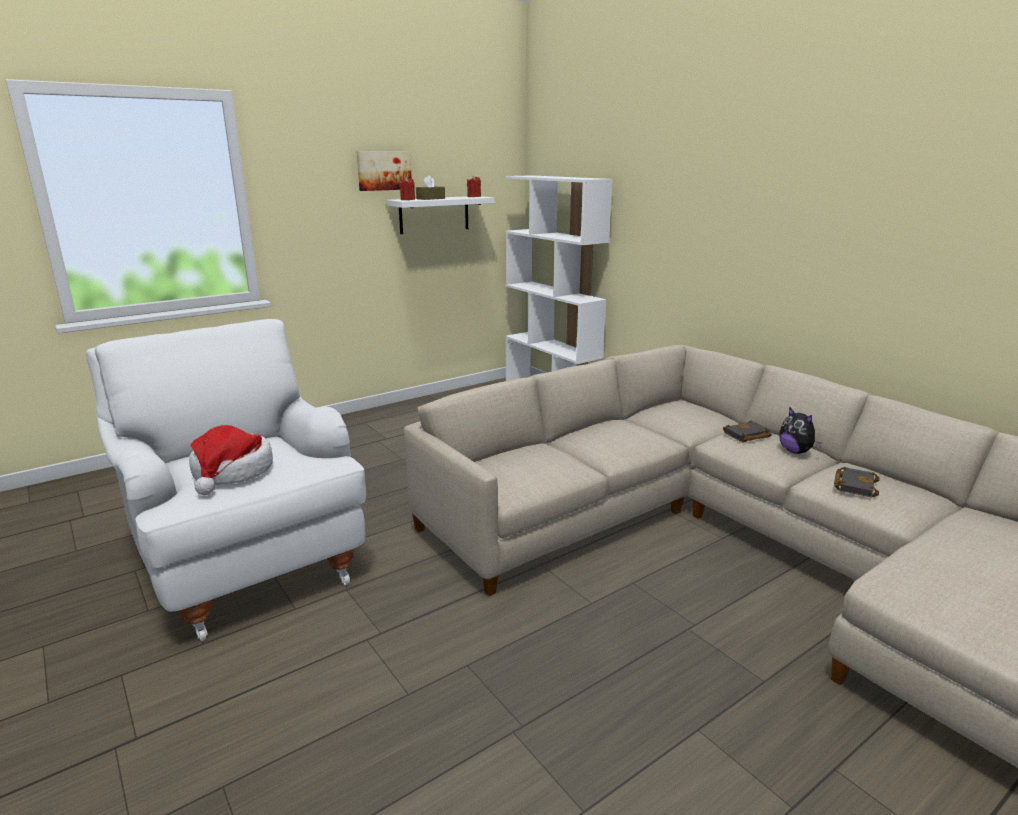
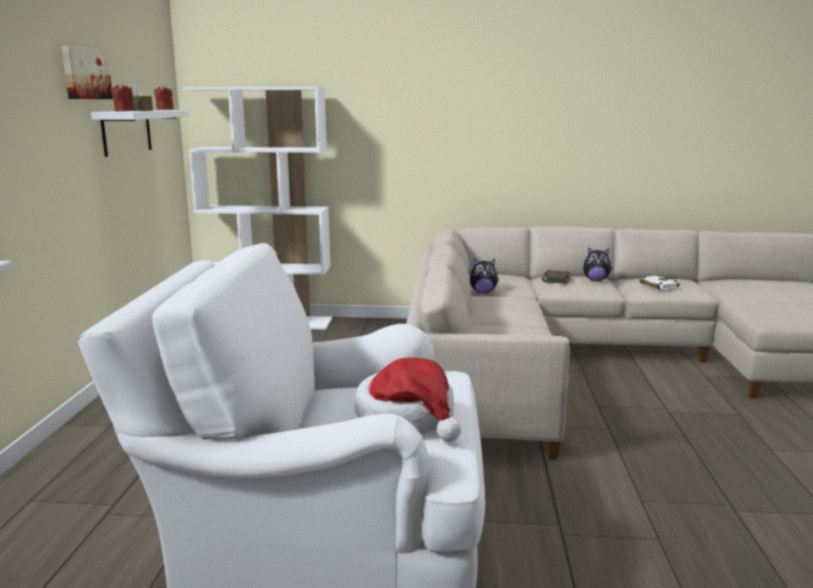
camera: 50 degrees left, 5 degrees down
(647, 421) = (483, 292): none -> plush toy
(854, 485) = (657, 285): black book -> white book

